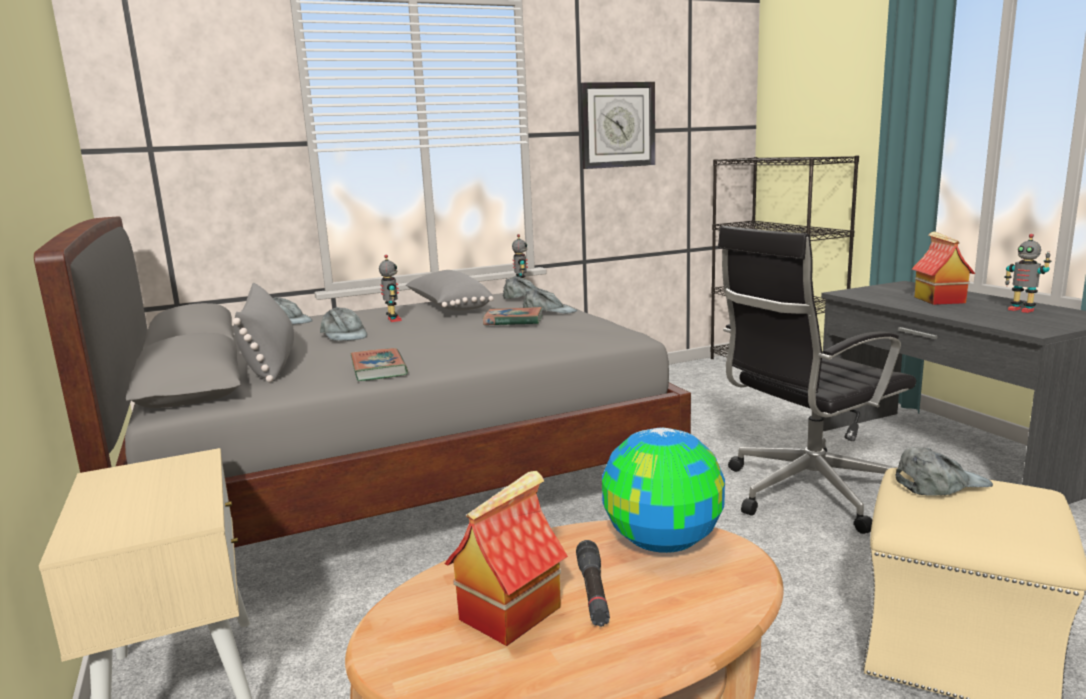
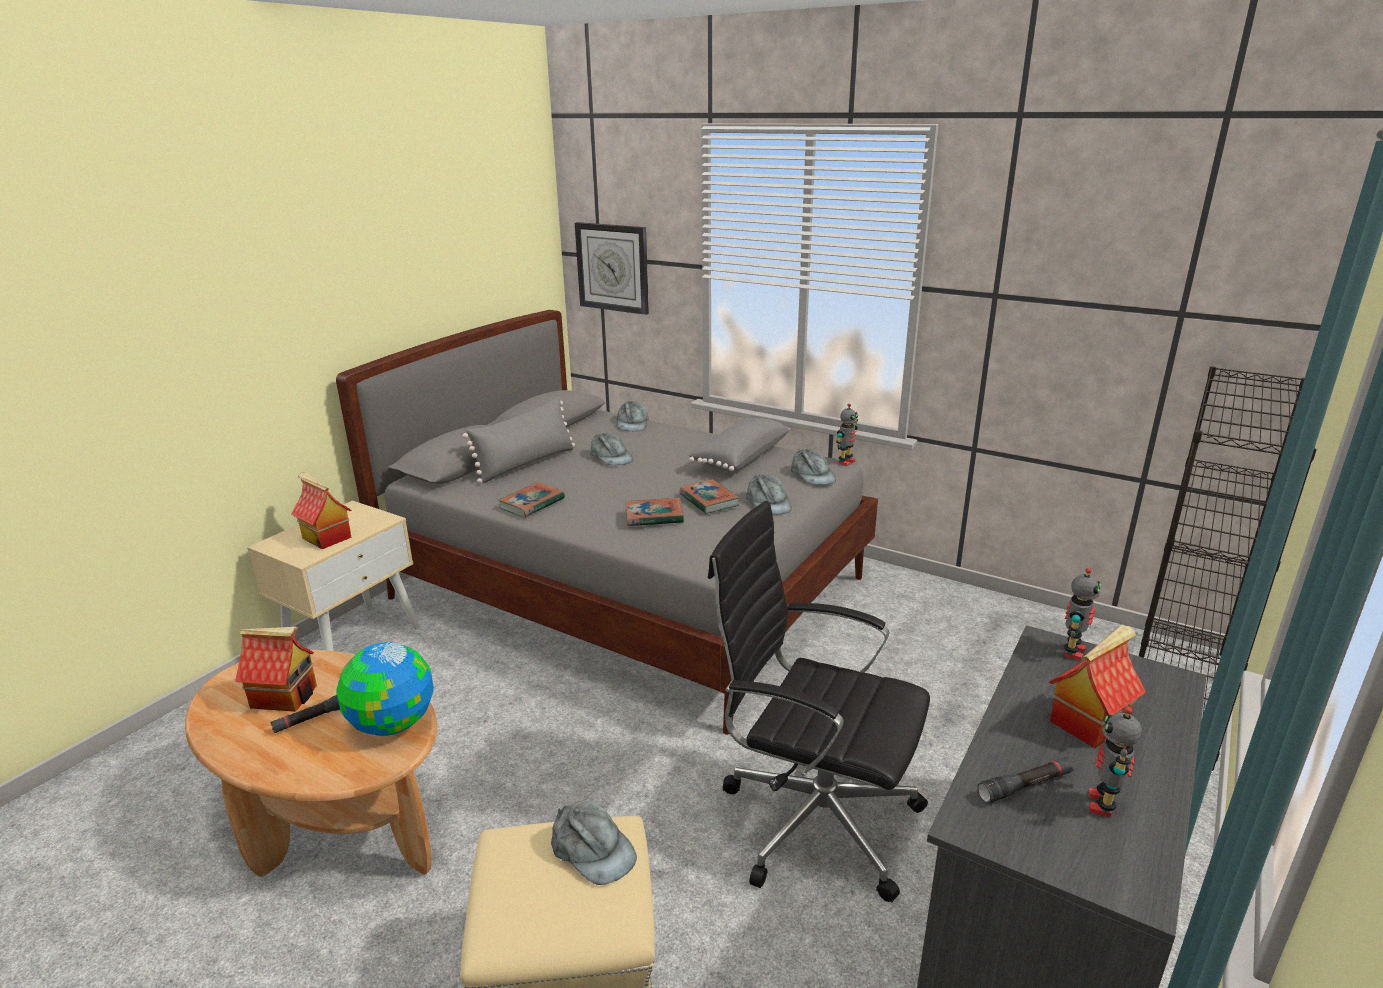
camera: 55 degrees right, 10 degrees up
(160, 500) = (325, 538): none -> toy house
(344, 335) = (611, 457): grey cap -> grey cap turned 60 degrees counterclockwise
(393, 320) = (672, 455): toy robot -> toy robot (1072, 651)
(511, 336) = (654, 516): none -> book
(617, 125) = (1050, 293): wall clock -> wall clock (613, 267)
(998, 317) = (1025, 786): none -> black flashlight

